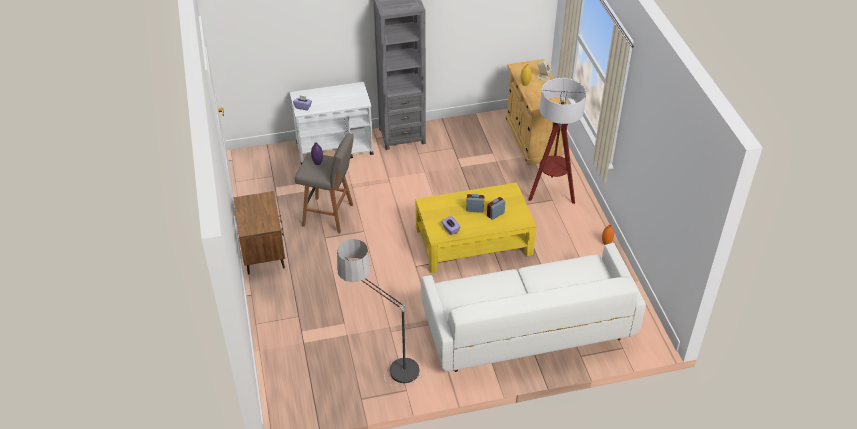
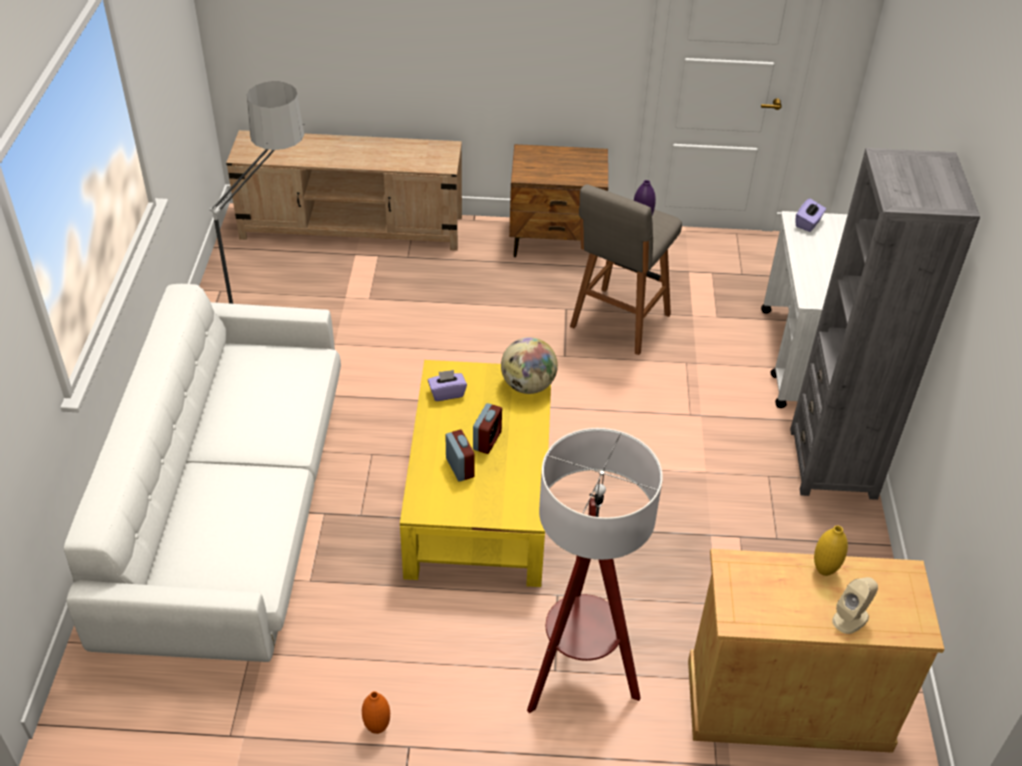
camera: 105 degrees right, 0 degrees up
(276, 352) = (353, 228): none -> beige tv stand
(432, 203) = (528, 385): none -> globe

